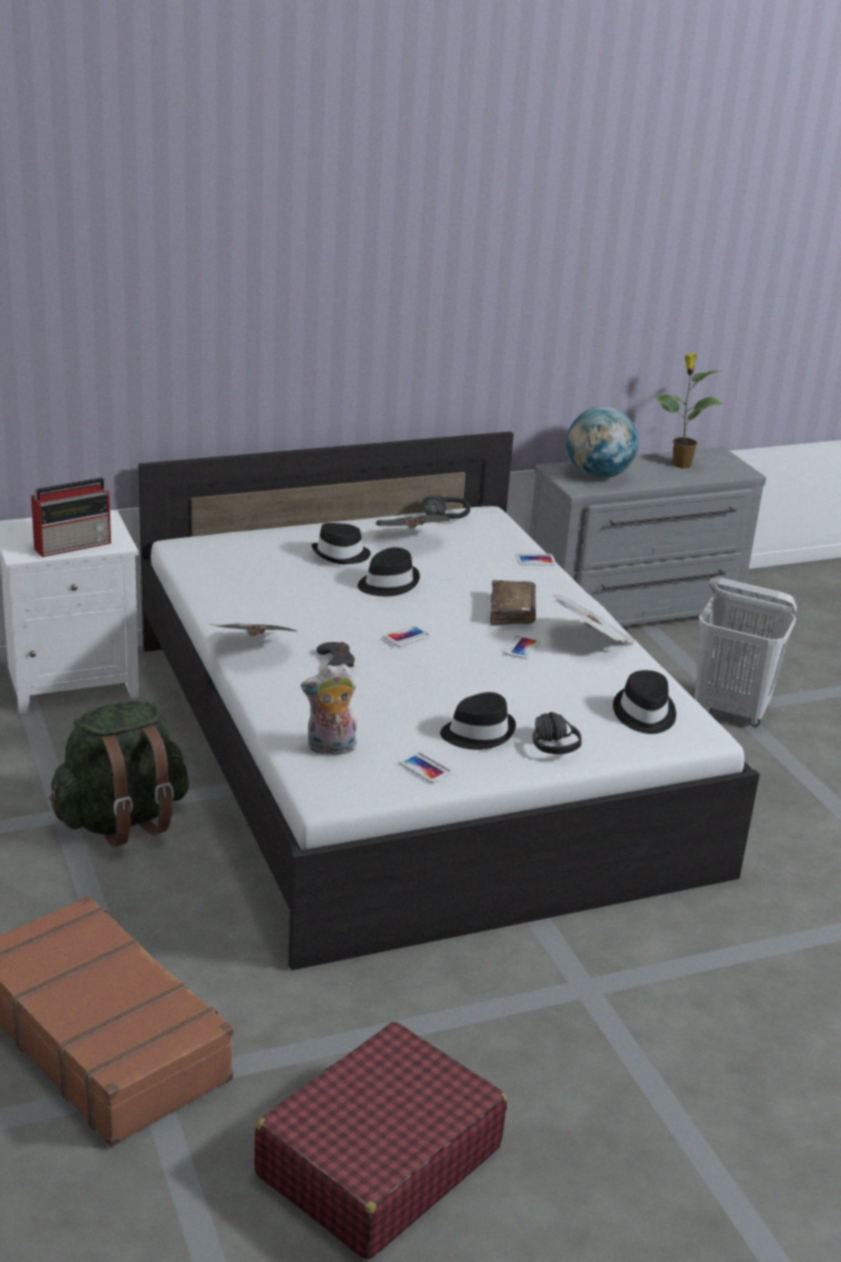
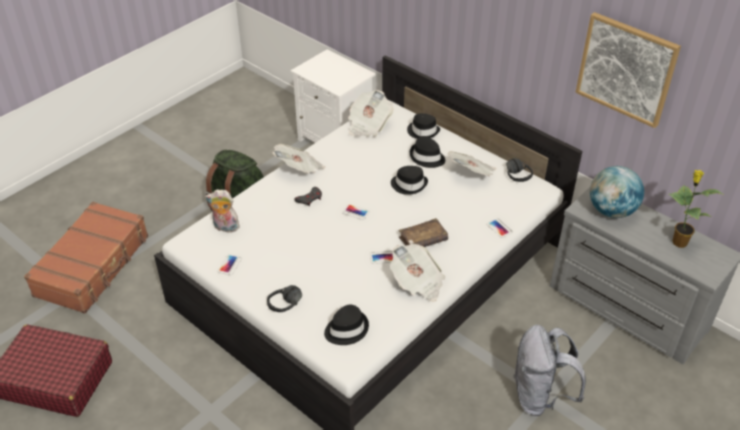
camera: 65 degrees right, 15 degrees up
(74, 545) = (326, 78): radio -> none
(214, 567) = (368, 125): none -> newspaper
(330, 748) = (225, 228): plush toy -> plush toy turned 45 degrees counterclockwise
(478, 733) = (276, 271): black hat -> black hat (423, 131)
(551, 281) = (626, 69): none -> picture
(732, 711) = (540, 396): white laundry basket -> grey backpack

